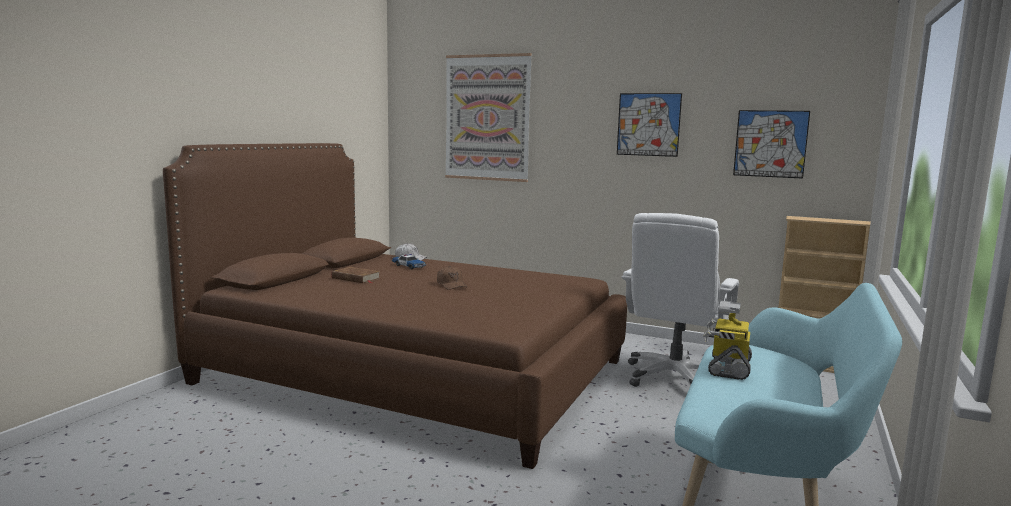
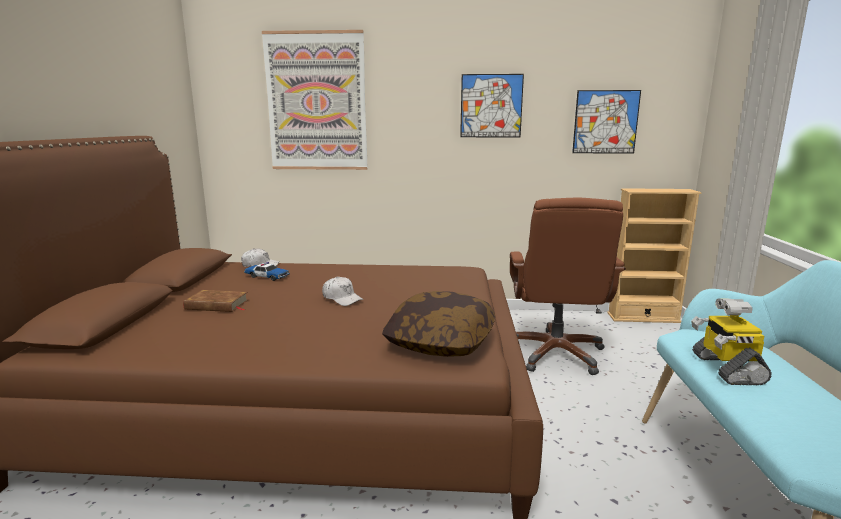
camera: 20 degrees left, 5 degrees up
(451, 285) = (342, 298): brown cap -> white cap
(497, 317) = (440, 341): none -> pillow
(674, 378) = (556, 353): white office chair -> brown office chair

